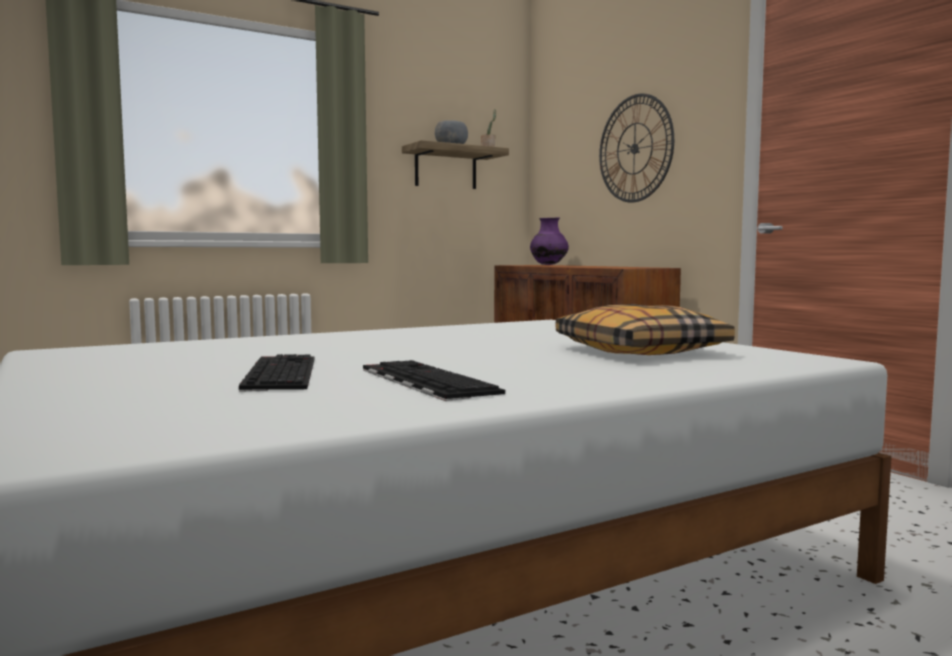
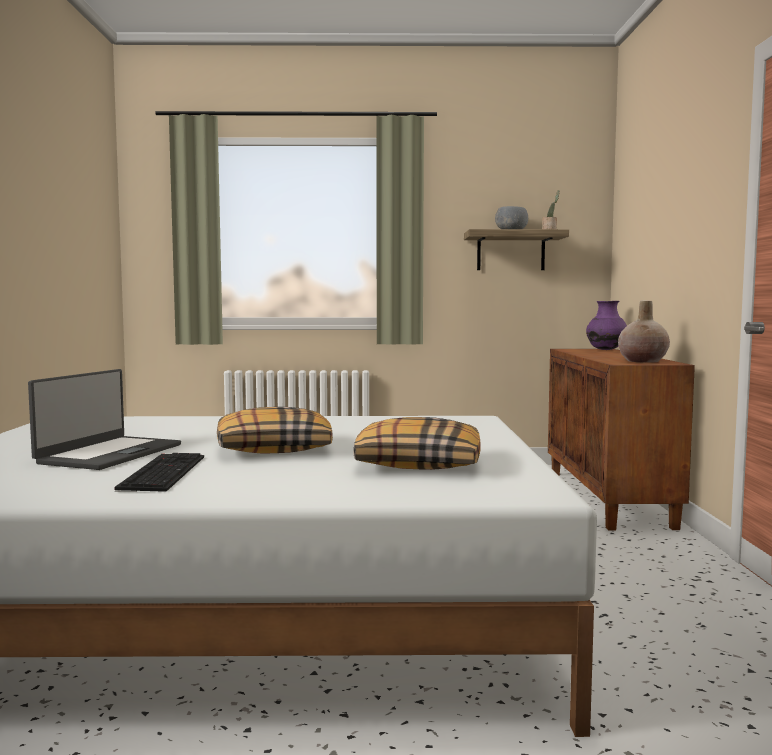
camera: 30 degrees right, 0 degrees up
(278, 373) = (109, 454): keyboard -> laptop
(454, 353) = (273, 448): none -> pillow
(630, 267) = (643, 361): none -> beige vase
(634, 148) = (674, 229): wall clock -> none

